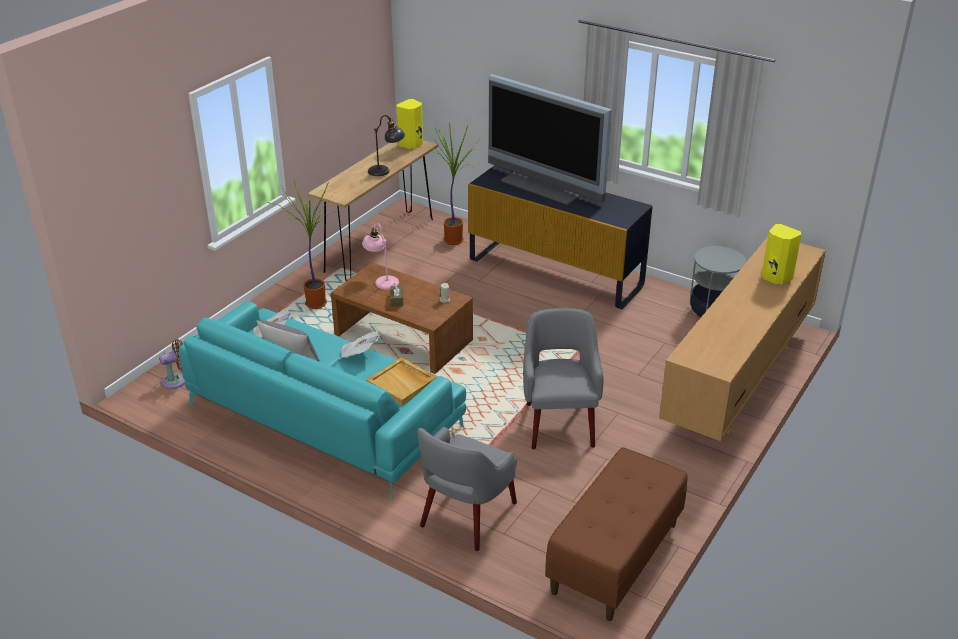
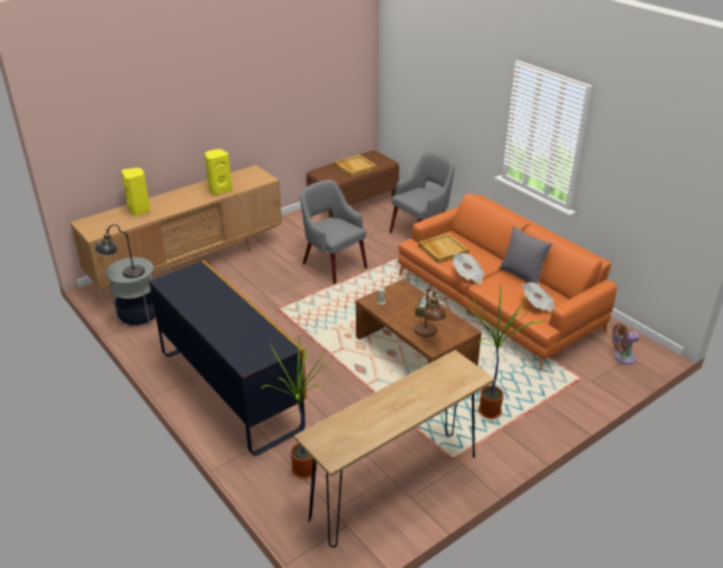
camera: 160 degrees left, 0 degrees up
(323, 418) = (498, 301): turquoise sofa -> orange sofa
(381, 278) = (429, 336): pink table lamp -> brown table lamp
(386, 168) = (385, 399): grey table lamp -> grey table lamp (123, 274)
(411, 144) = (330, 442): yellow speaker -> yellow speaker (219, 190)
(543, 186) = (226, 326): television -> none
(559, 423) = (333, 265): grey armchair -> grey armchair turned 120 degrees clockwise
(617, 503) = (354, 167): none -> beige tray

